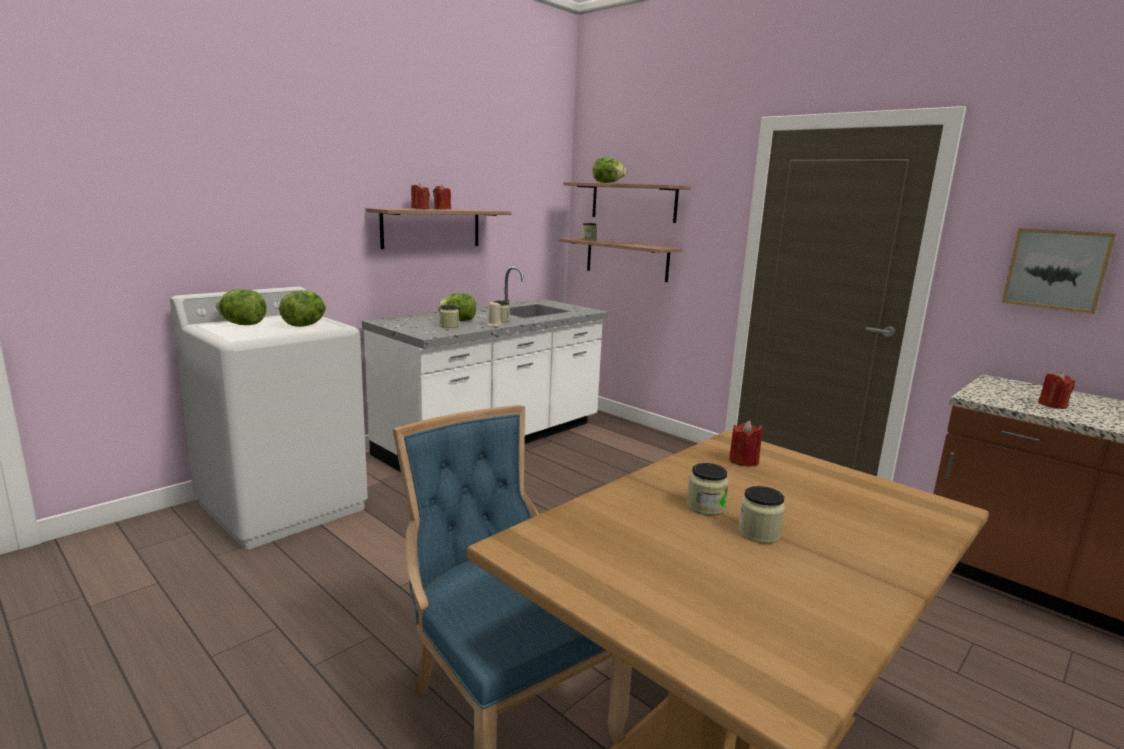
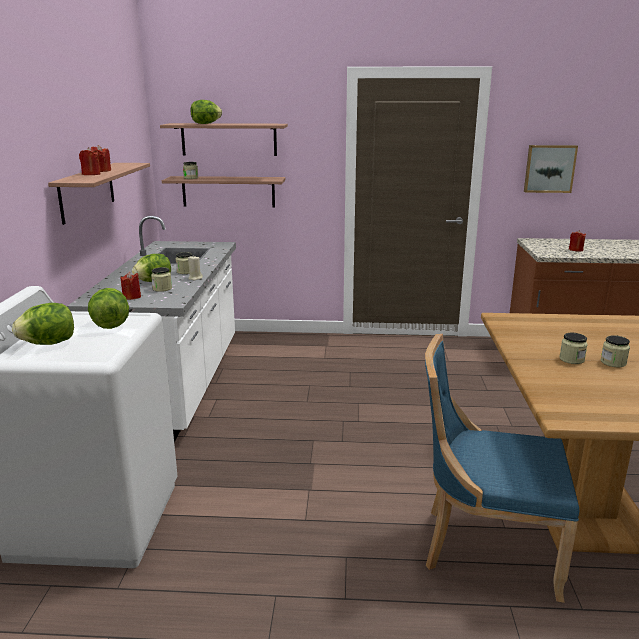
camera: 40 degrees left, 5 degrees up
(743, 461) = (529, 328): red candle -> red candle (131, 297)

